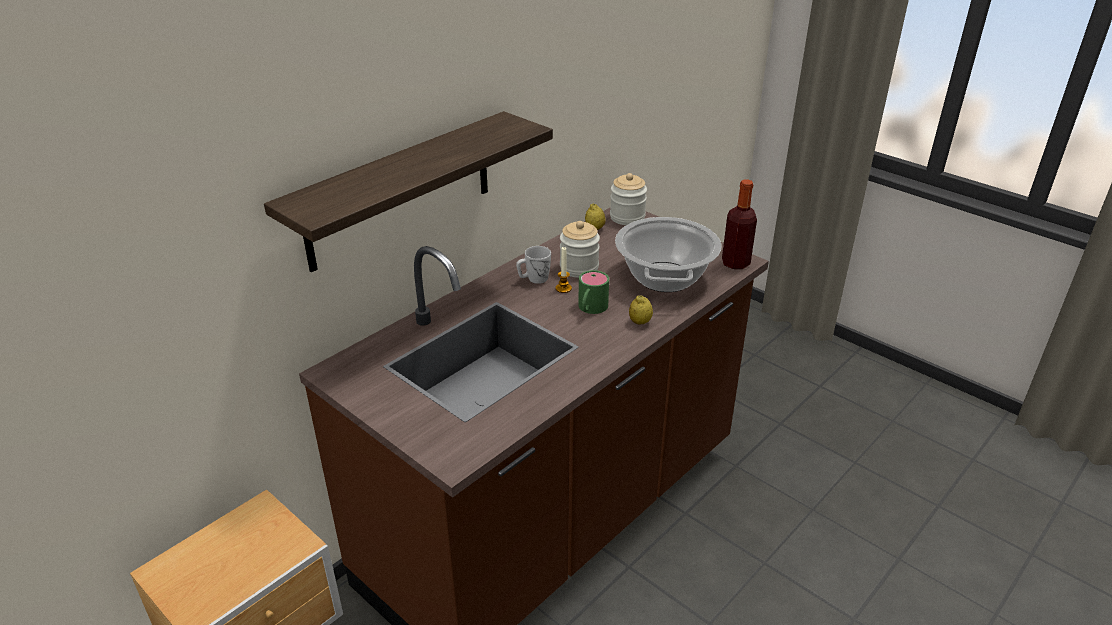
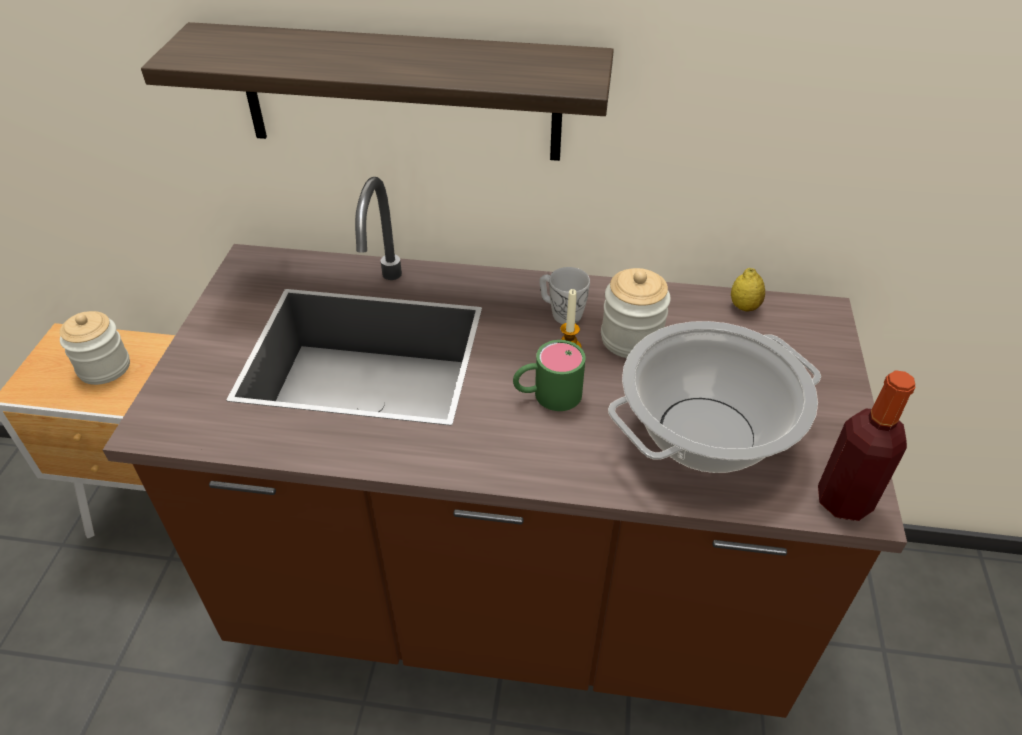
camera: 55 degrees right, 10 degrees up
(627, 217) = (813, 323): jar -> jar (104, 367)
(640, 322) = (564, 460): lemon -> none

